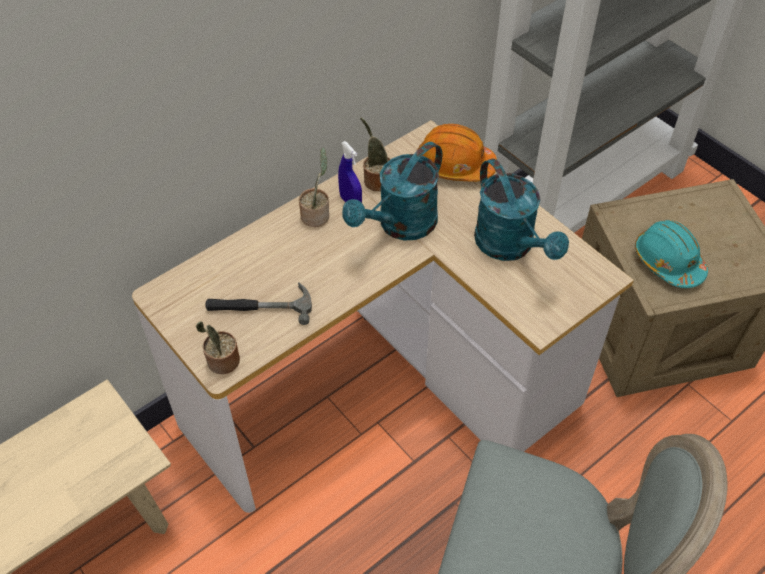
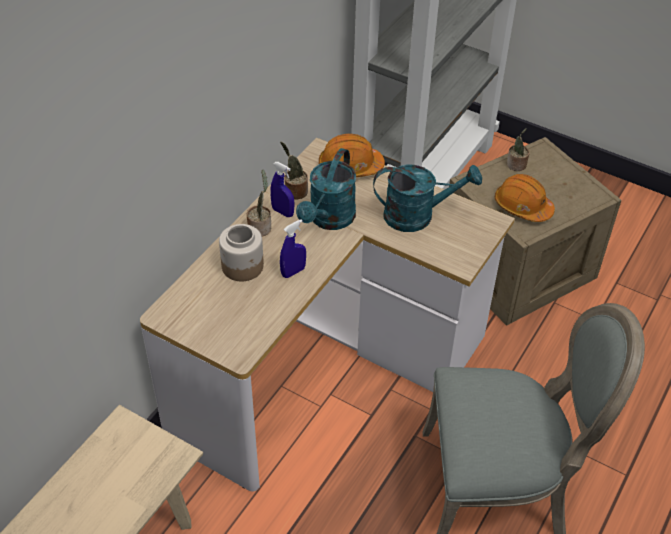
camera: 20 degrees left, 5 degrees down
(222, 362) = (238, 351): potted plant -> potted plant (516, 165)
(259, 306) = (247, 303): hammer -> none
(275, 258) = (243, 266): none -> jar
(329, 280) = (293, 272): none -> blue spray bottle
(510, 246) = (418, 215): turquoise watering can -> turquoise watering can turned 45 degrees counterclockwise
(668, 262) = (522, 207): turquoise hard hat -> orange hard hat

